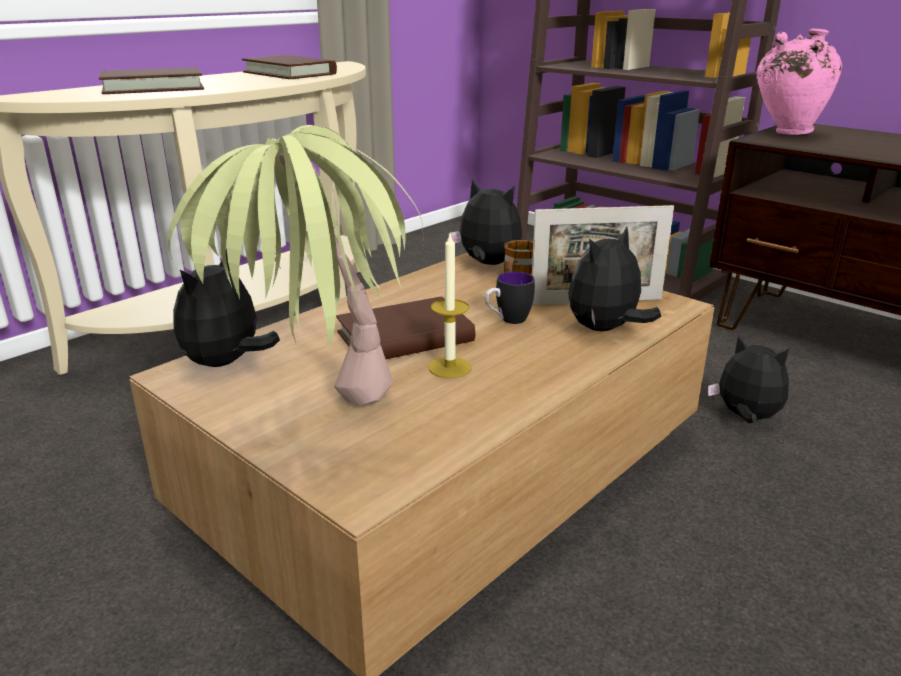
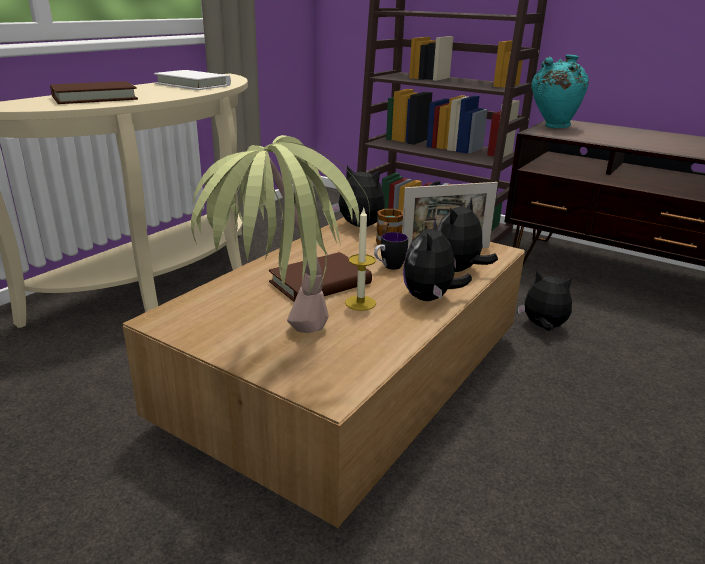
camera: 10 degrees left, 0 degrees up
(226, 363) = (194, 309): plush toy -> plush toy (430, 298)
(289, 73) = (193, 84): brown book -> white book
(786, 132) = (552, 126): pink vase -> turquoise vase

